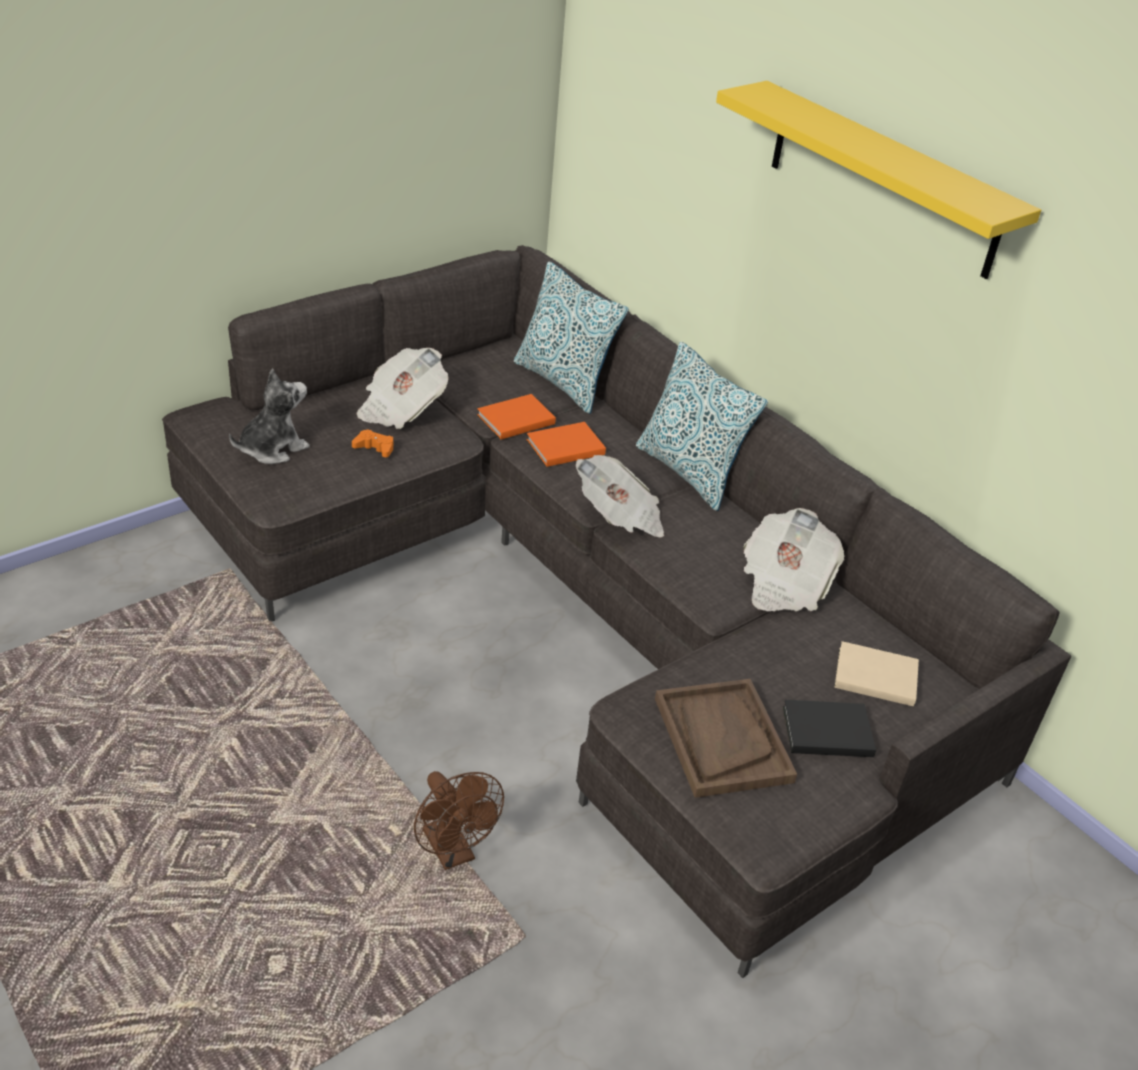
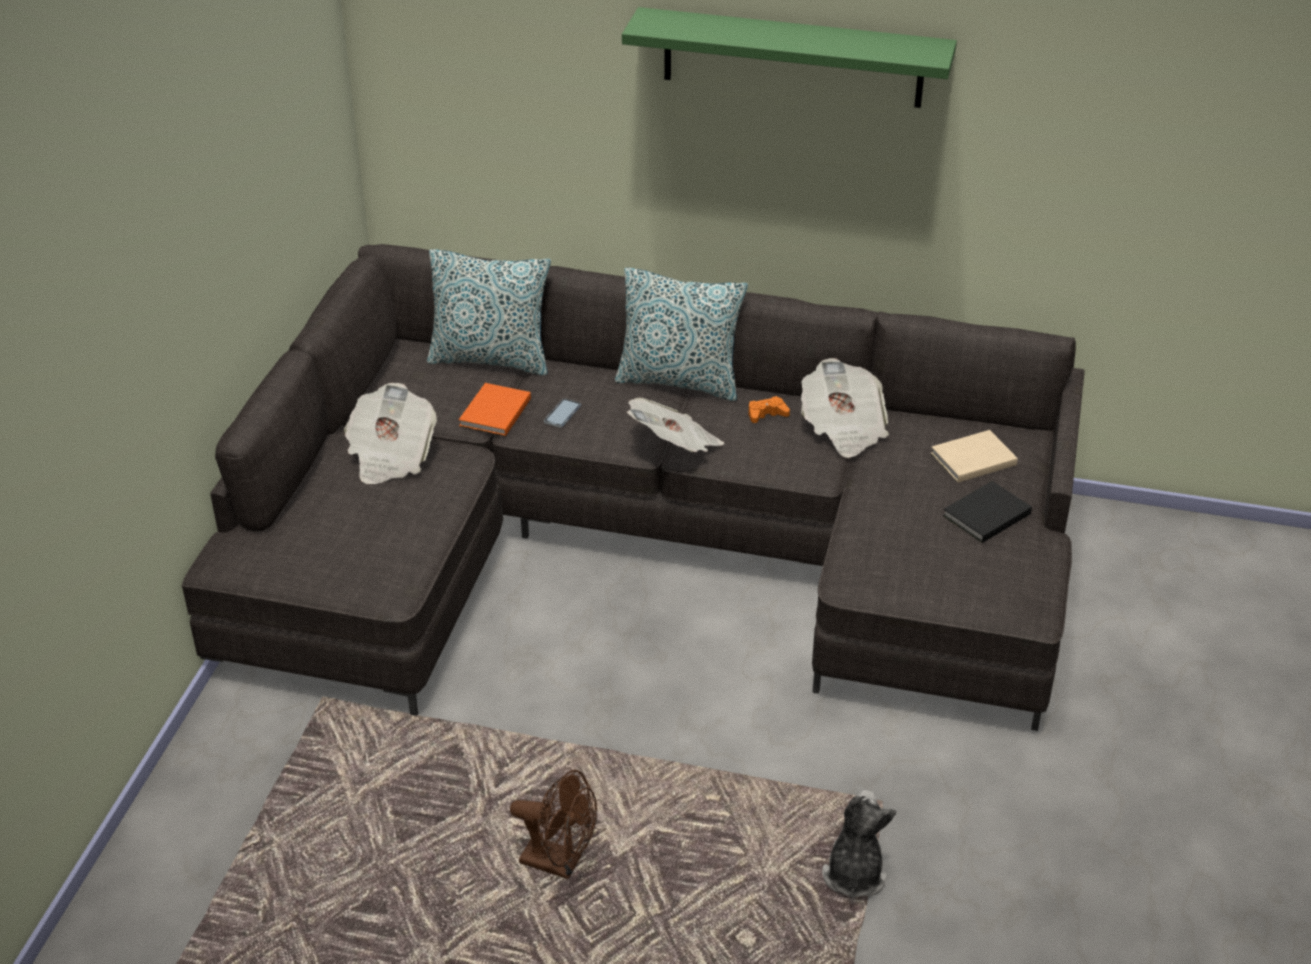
camera: 35 degrees left, 0 degrees up
(272, 448) = (331, 551): plush toy -> plush toy (854, 873)
(374, 448) = (415, 501): orange game controller -> orange game controller (766, 414)
(453, 852) = (770, 784): brown fan -> brown fan (560, 863)
(563, 447) = (562, 414): orange book -> phone
(722, 739) = (932, 561): brown tray -> none
(883, 179) = (792, 58): yellow shelf -> green shelf

